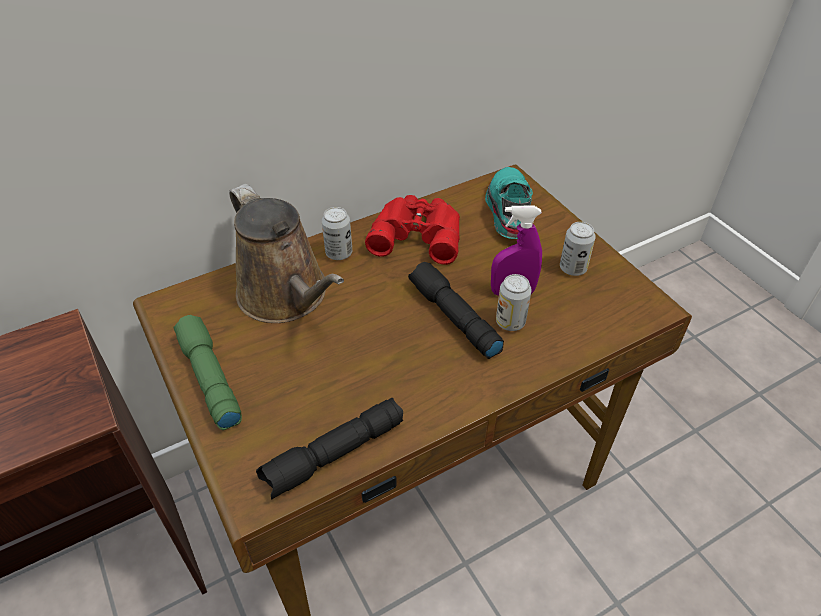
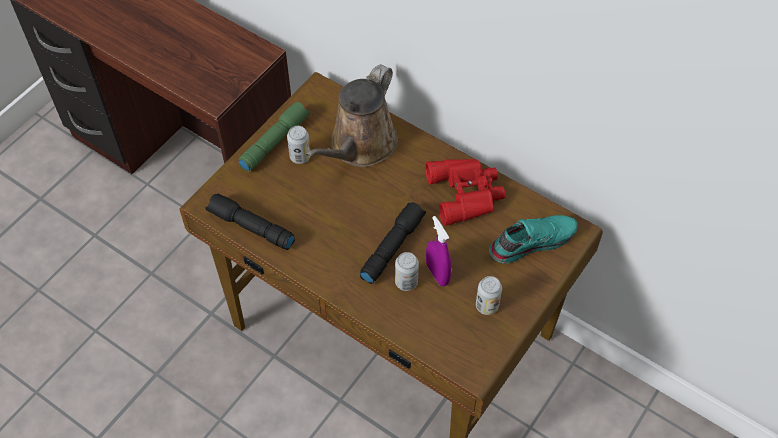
camera: 65 degrees right, 10 degrees up
(339, 253) = (417, 155): can -> can (300, 156)

